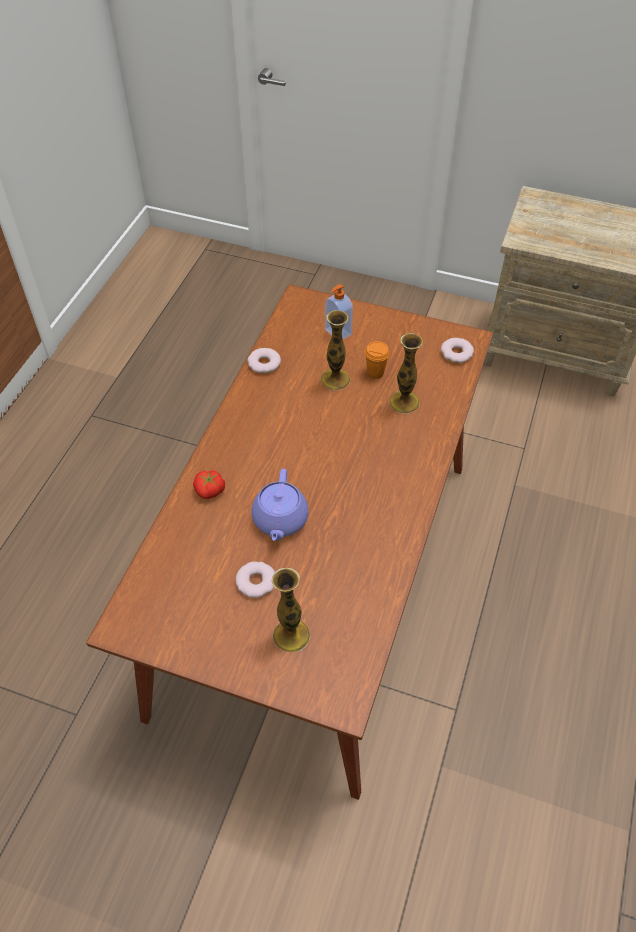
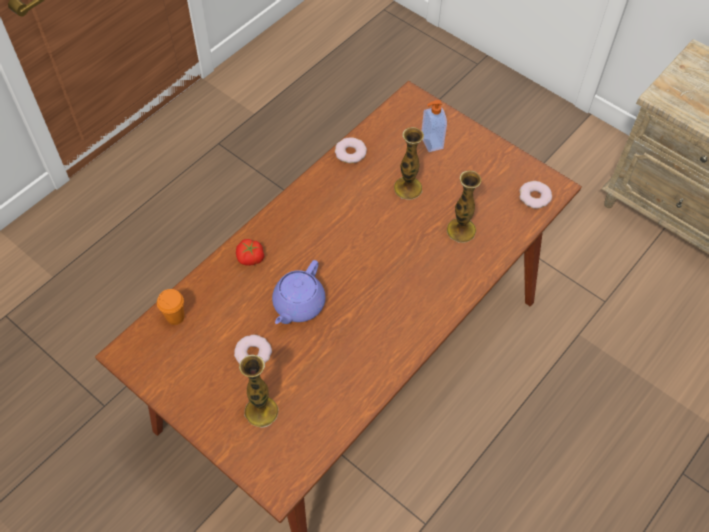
camera: 20 degrees right, 5 degrees up
(375, 373) = (448, 193): orange cup -> orange cup (175, 317)

